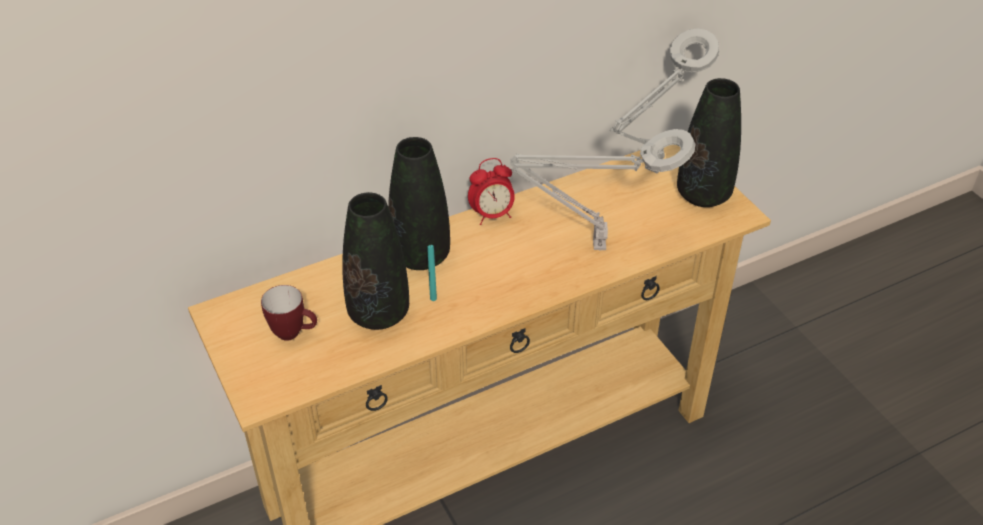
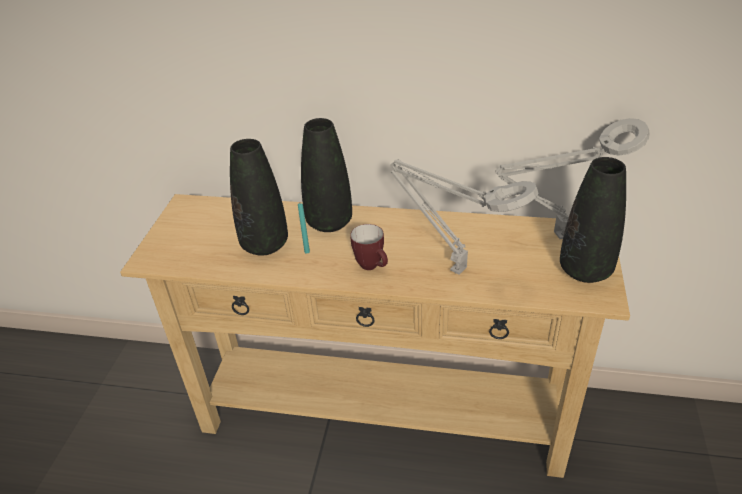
camera: 40 degrees right, 5 degrees down
(294, 333) = (207, 233): mug -> mug (372, 267)
(492, 215) = (404, 217): alarm clock -> none

